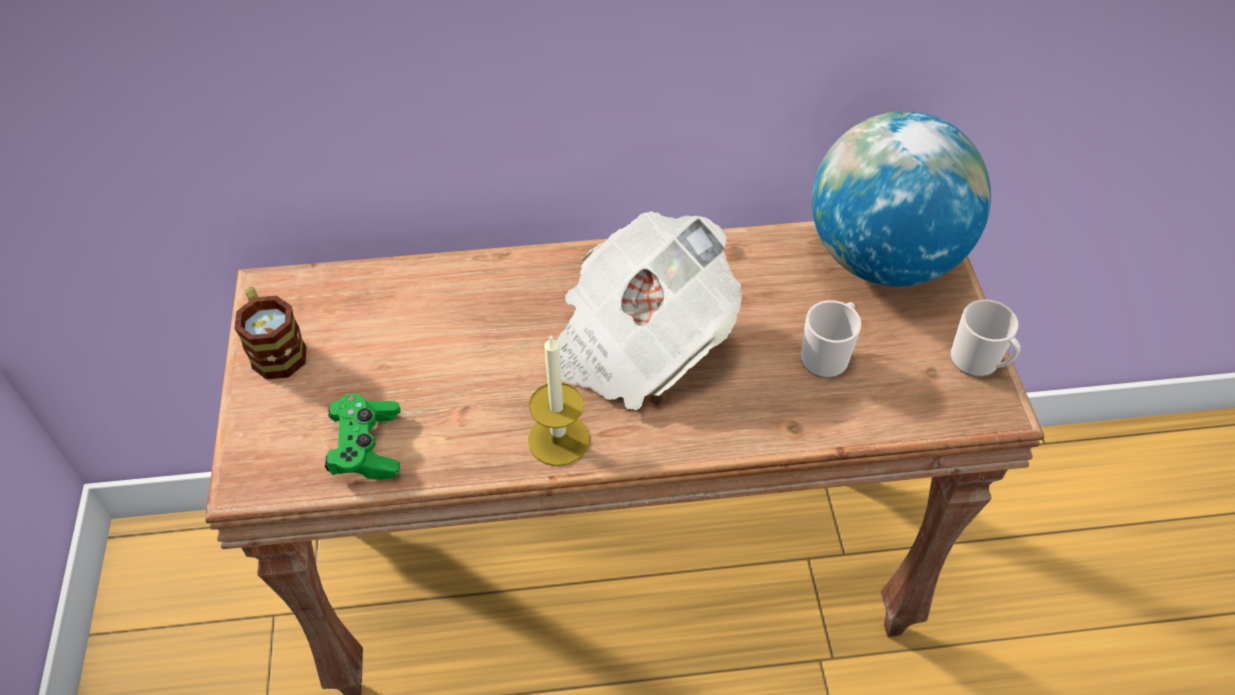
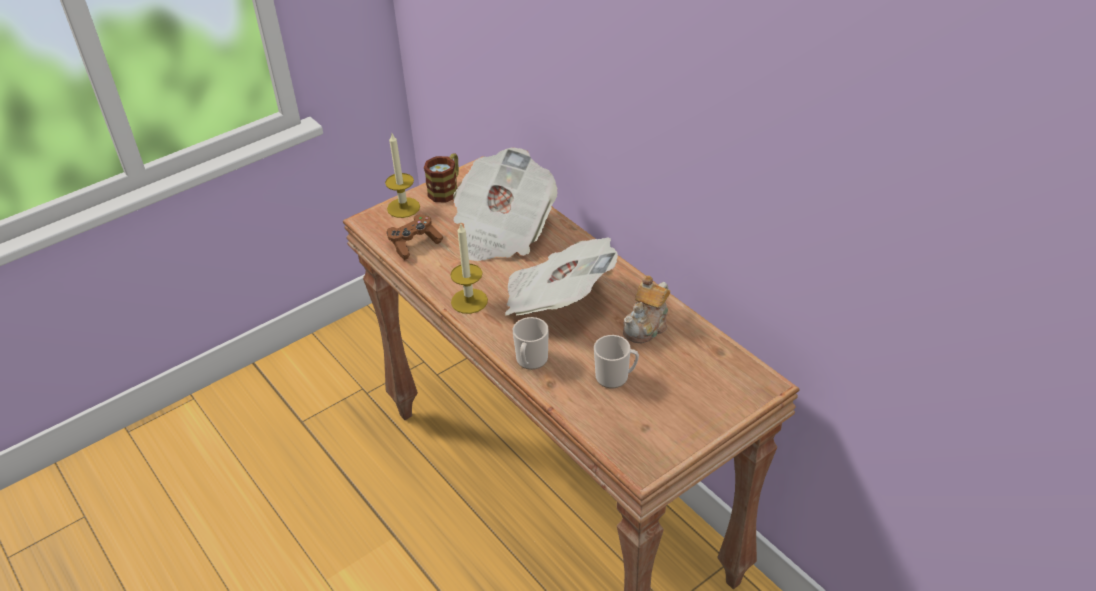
camera: 60 degrees right, 10 degrees down
(262, 422) = (403, 207): none -> candle
(367, 447) = (414, 244): green game controller -> brown game controller
(436, 329) = (502, 230): none -> newspaper
(757, 280) = (647, 326): none -> teapot
(882, 259) = (719, 372): globe -> none
(978, 362) = (673, 446): mug -> mug (530, 361)

